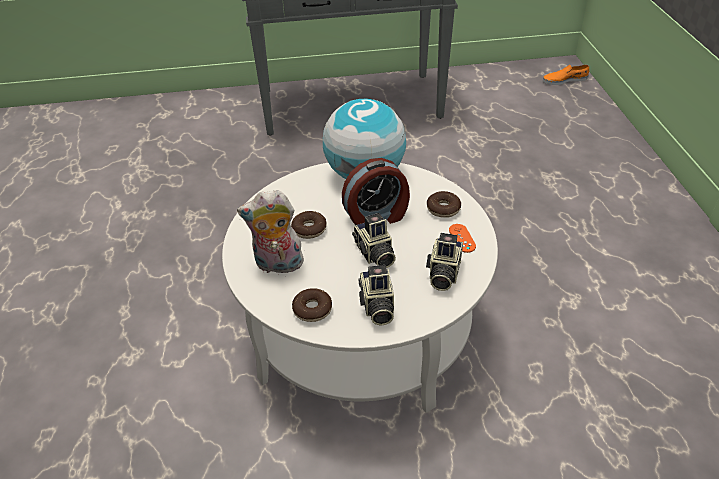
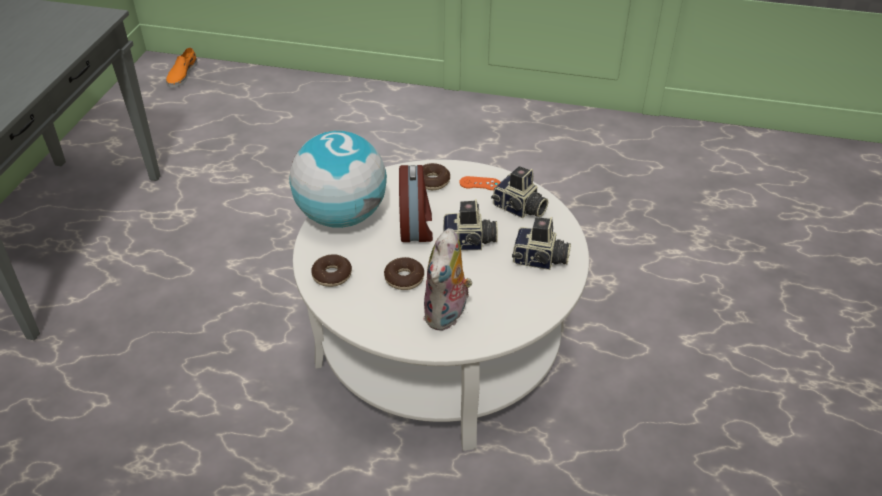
camera: 70 degrees left, 0 degrees up
(312, 309) = (524, 304): donut -> donut (332, 275)

